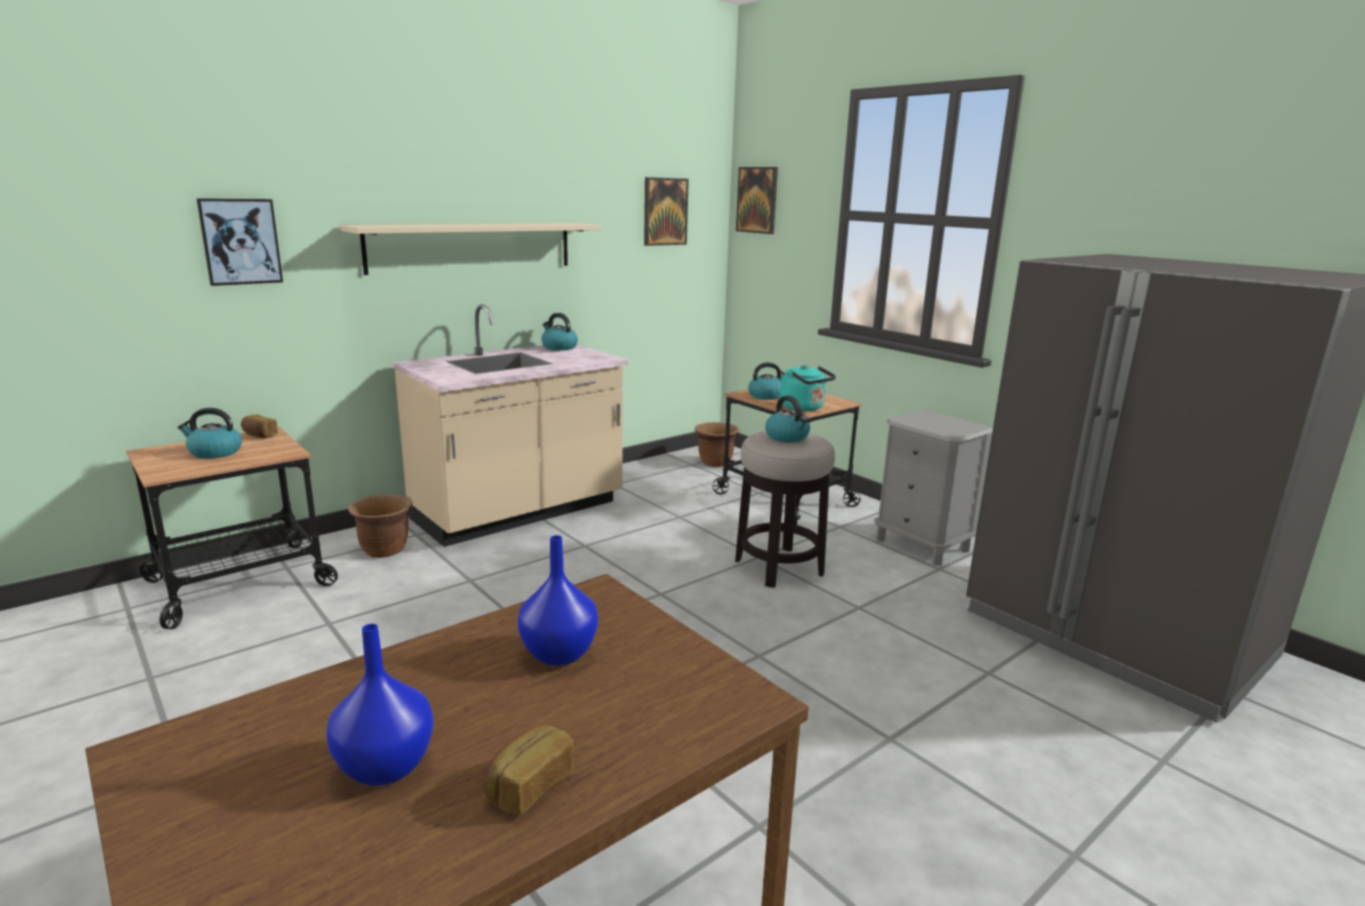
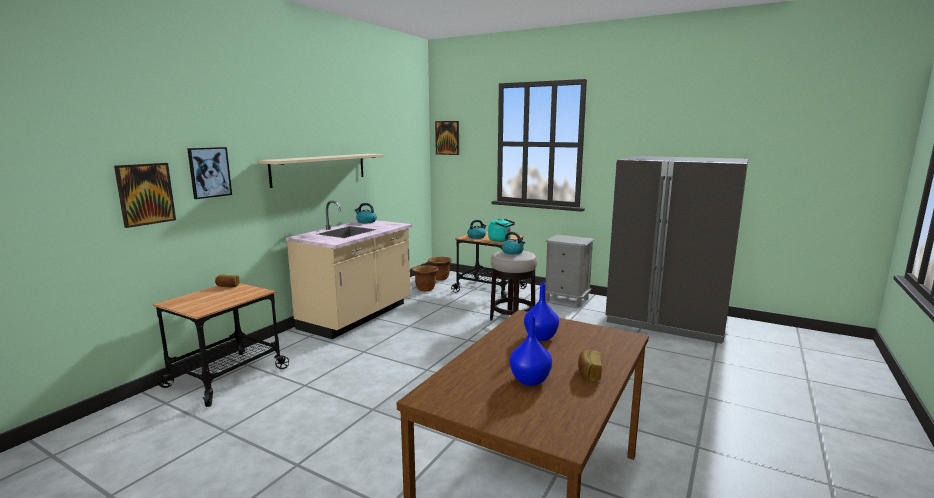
camera: 20 degrees left, 5 degrees down
(214, 452) = (214, 297): kettle -> none
(384, 550) = (298, 346): brown planter -> brown planter (425, 289)
(665, 211) = (403, 145): picture -> picture (145, 194)

